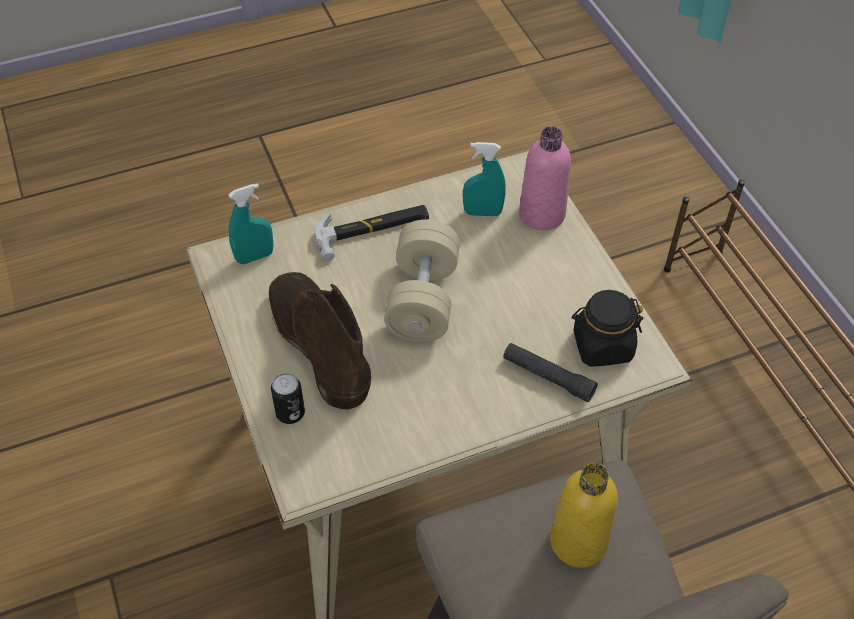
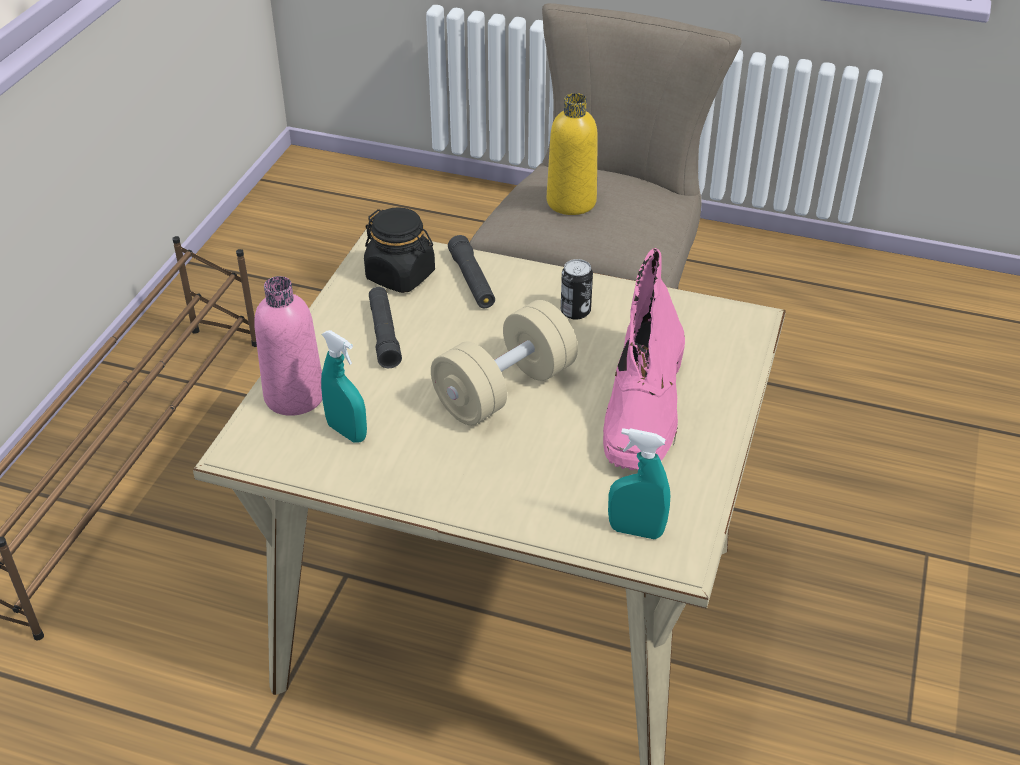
camera: 140 degrees left, 10 degrees down
(290, 413) = (719, 370): can -> can (575, 311)
(318, 344) = (644, 408): brown boot -> pink boot
(372, 231) = (479, 482): hammer -> none
(548, 290) = (384, 334): none -> black flashlight

